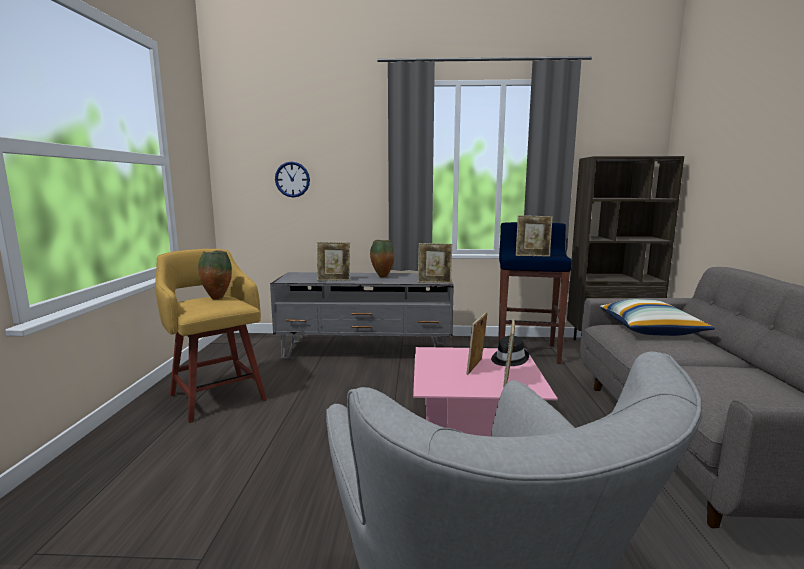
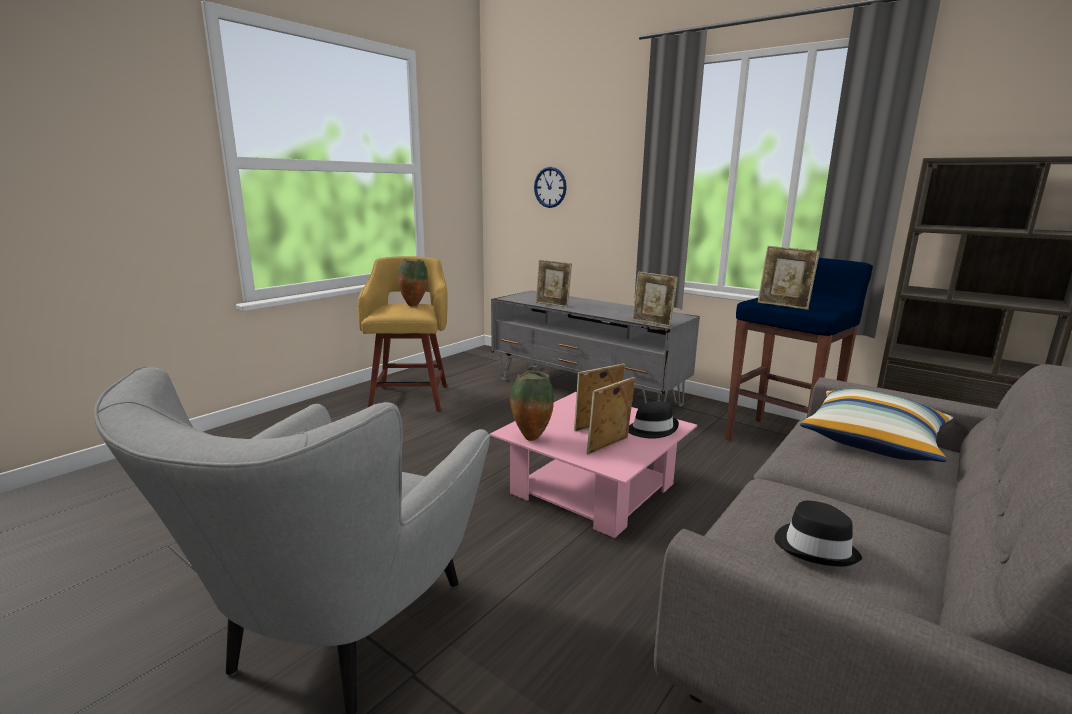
camera: 35 degrees right, 5 degrees up
(382, 277) = (609, 308): vase -> vase (531, 437)
(745, 392) = (815, 547): none -> black hat

